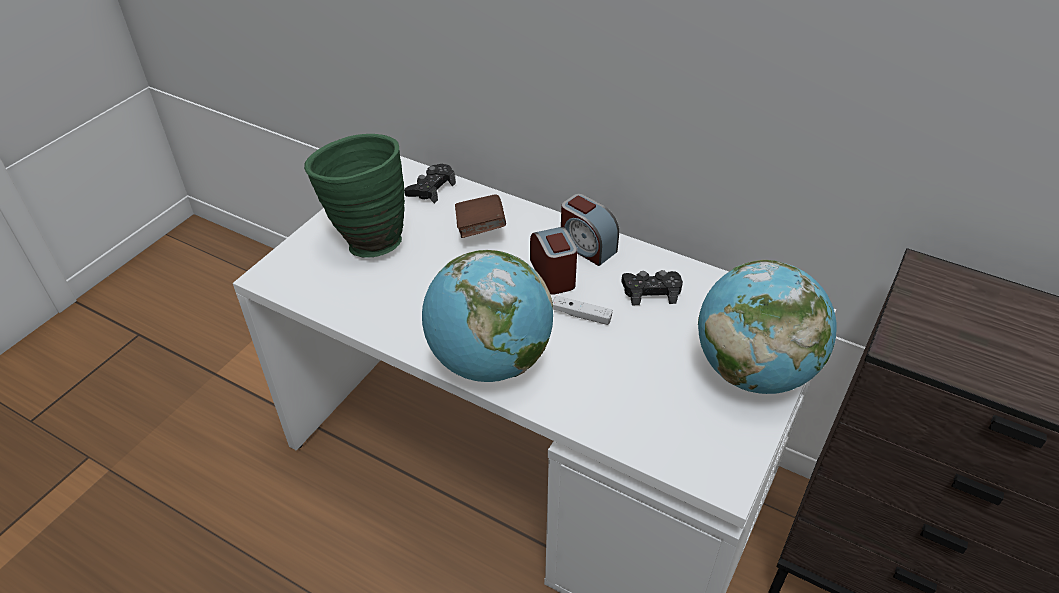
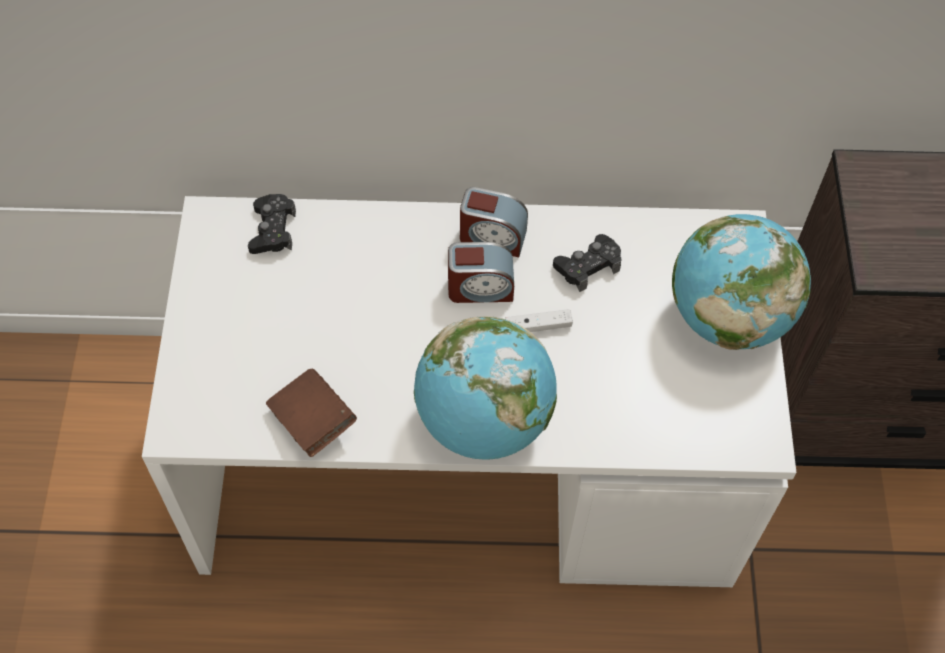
camera: 30 degrees left, 15 degrees up
(366, 240) = (250, 332): green vase -> none
(480, 229) = (366, 263): brown book -> brown book (313, 422)
(553, 274) = (480, 288): alarm clock -> alarm clock turned 135 degrees clockwise

